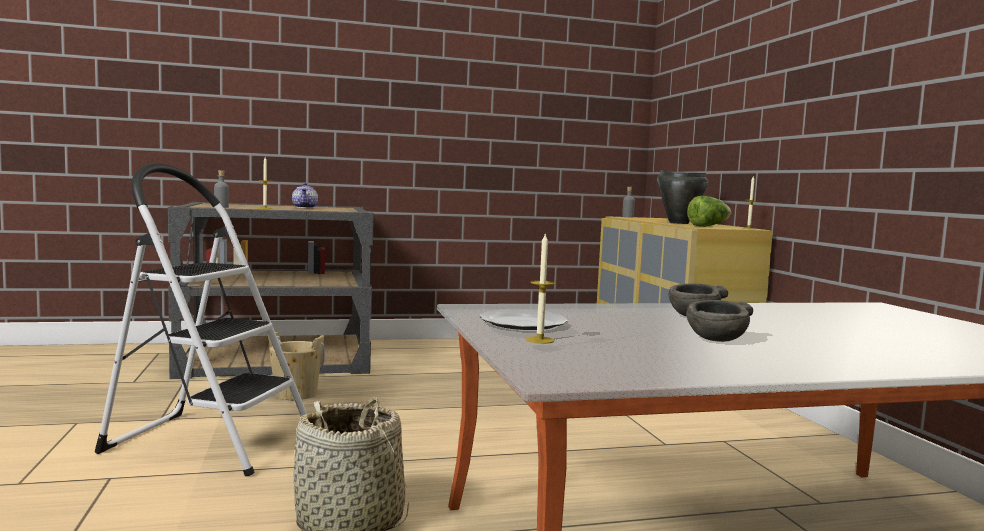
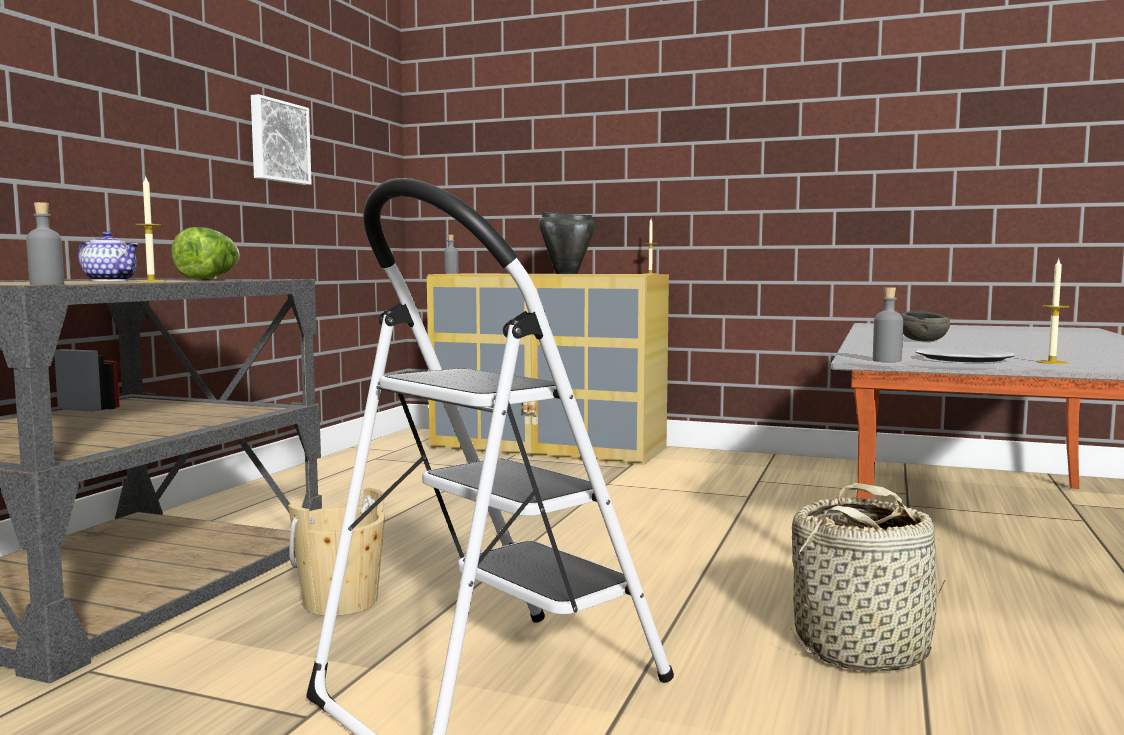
camera: 55 degrees left, 0 degrees up
(466, 311) = (886, 360): none -> grey bottle
(501, 123) = (278, 142): none -> picture
(707, 226) = (619, 274): lettuce -> lettuce (209, 278)
(717, 339) = (1035, 346): grey bowl -> none

